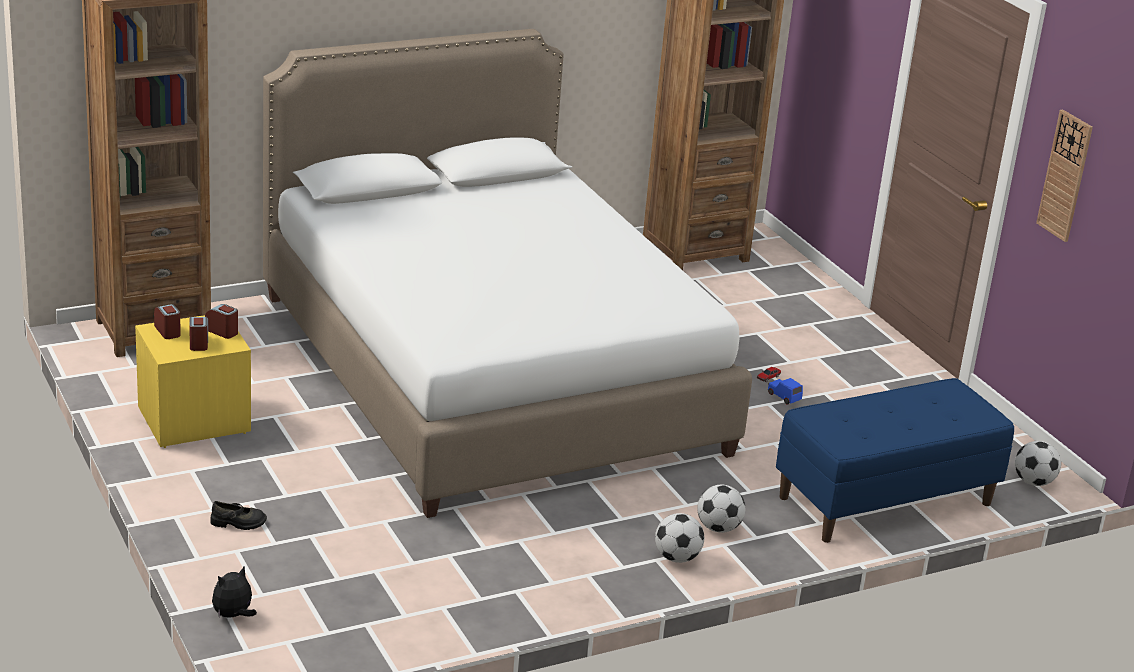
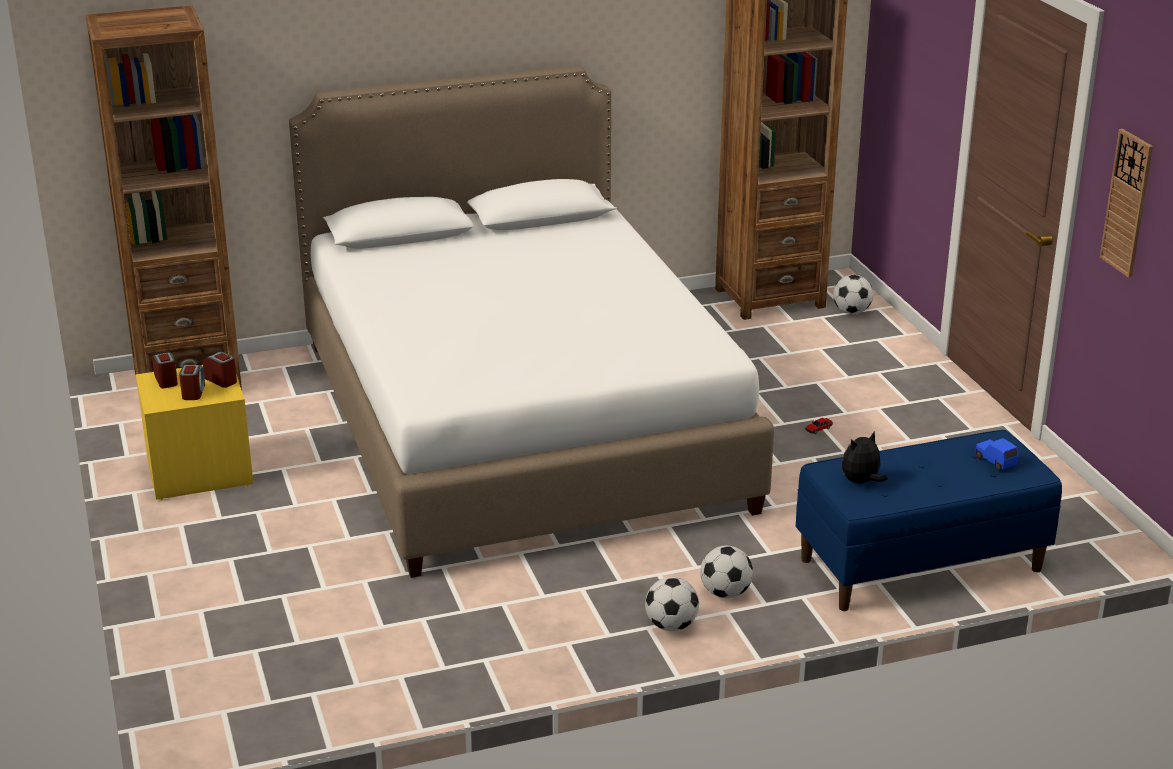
camera: 10 degrees right, 0 degrees up
(233, 615) = (175, 681): plush toy -> plush toy (861, 482)
(238, 523) = (211, 581): black shoe -> none
(784, 397) = (831, 450): blue toy car -> blue toy car (995, 461)
(1033, 482) = (1096, 546): football -> football (851, 312)

